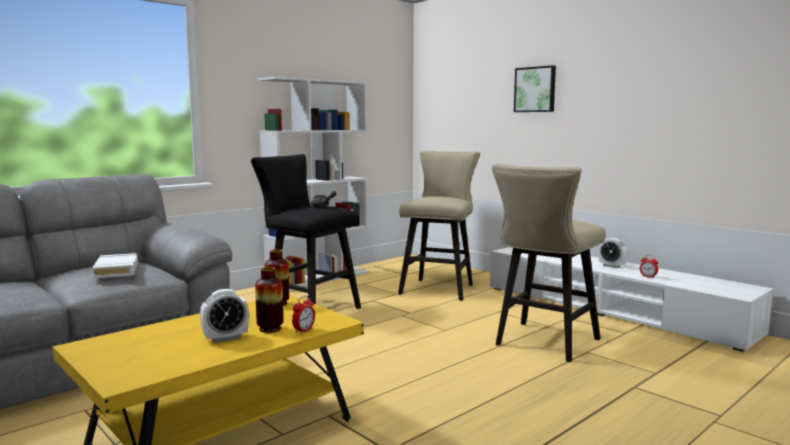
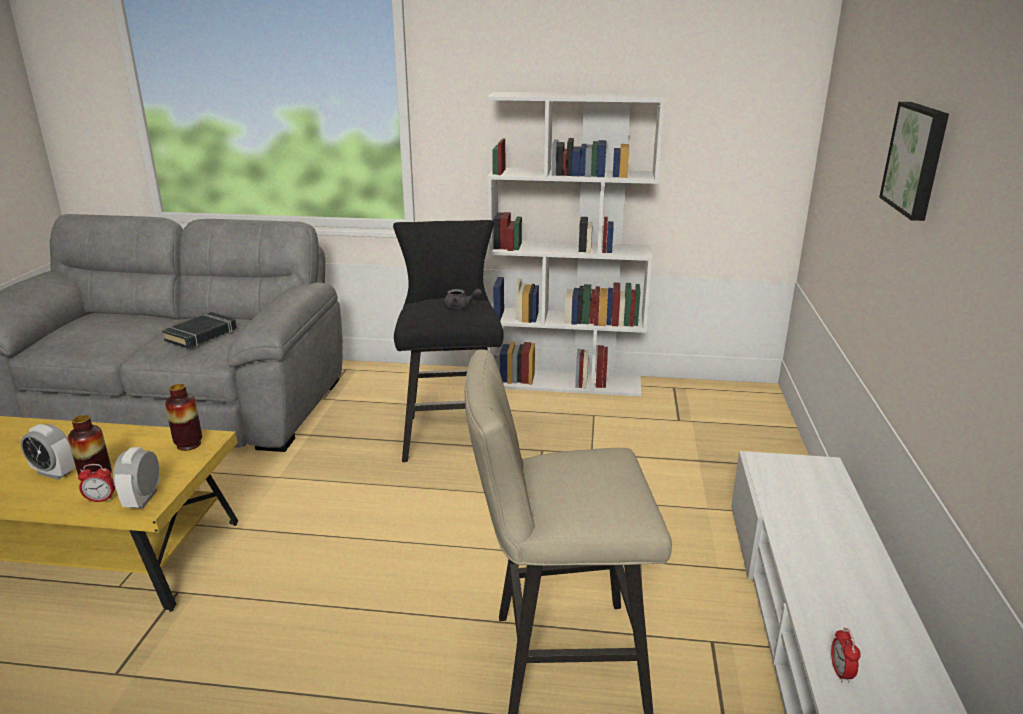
camera: 50 degrees right, 15 degrees up
(117, 270) = (201, 335): white book -> black book
(439, 288) = (665, 470): beige stool -> none
(611, 266) = (849, 600): alarm clock -> alarm clock (143, 499)

